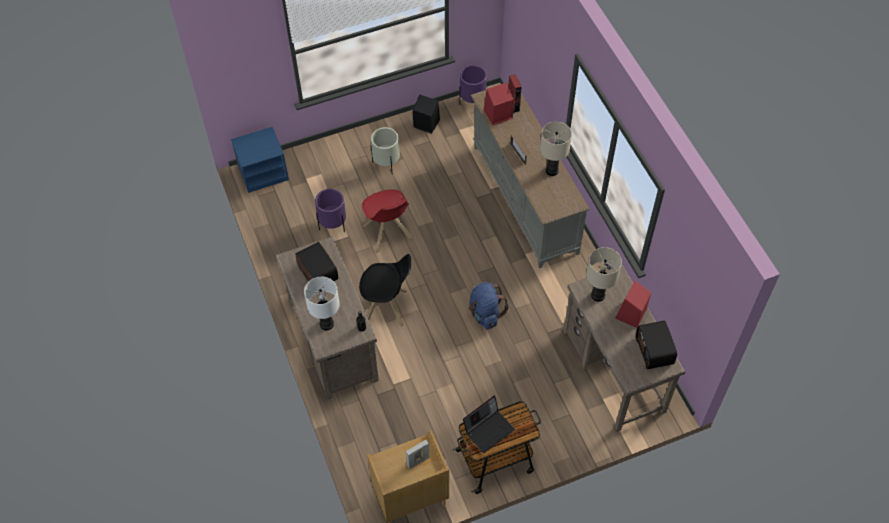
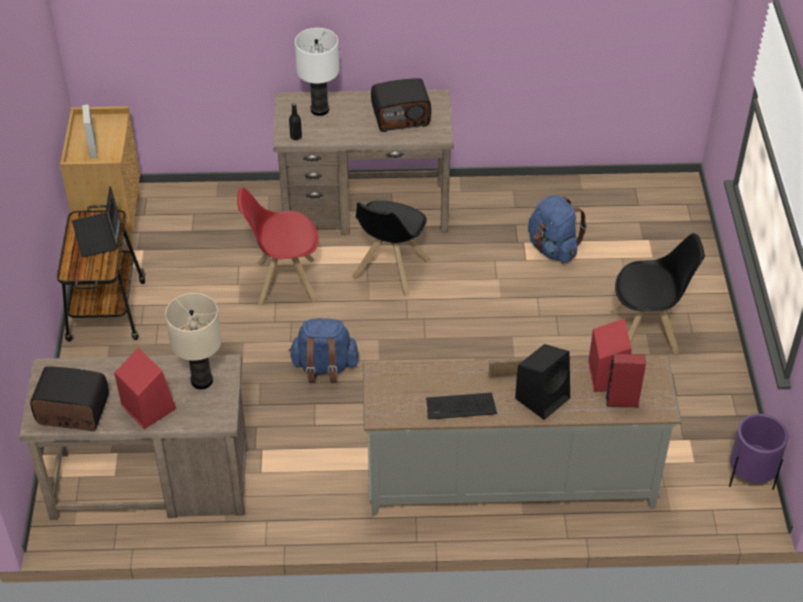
camera: 110 degrees right, 10 degrees down
(263, 172) = (675, 200): blue nightstand -> none
(333, 225) = (553, 249): purple planter -> blue backpack
(386, 163) = (647, 332): beige planter -> black chair
(388, 233) = (513, 301): red chair -> red chair (284, 281)
(426, 123) = (717, 401): black speaker -> black speaker (543, 397)
(552, 171) = (460, 407): beige table lamp -> keyboard

